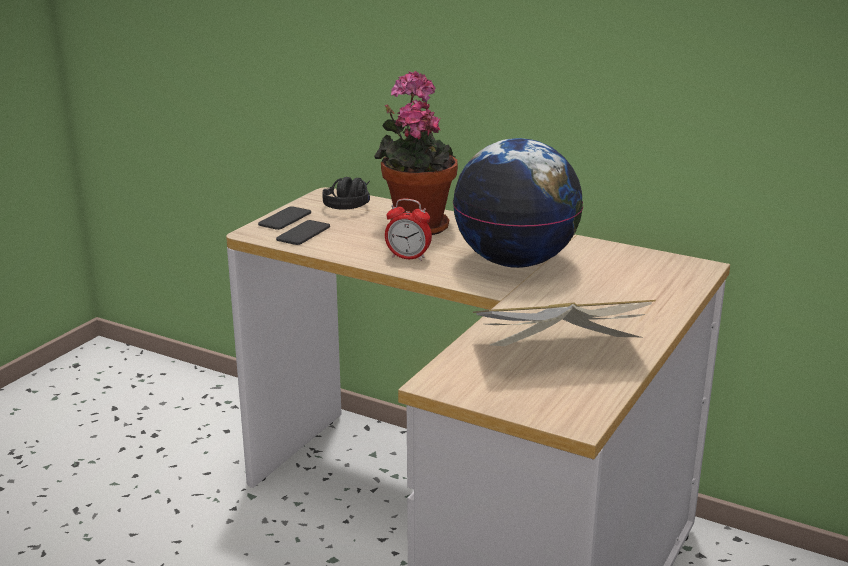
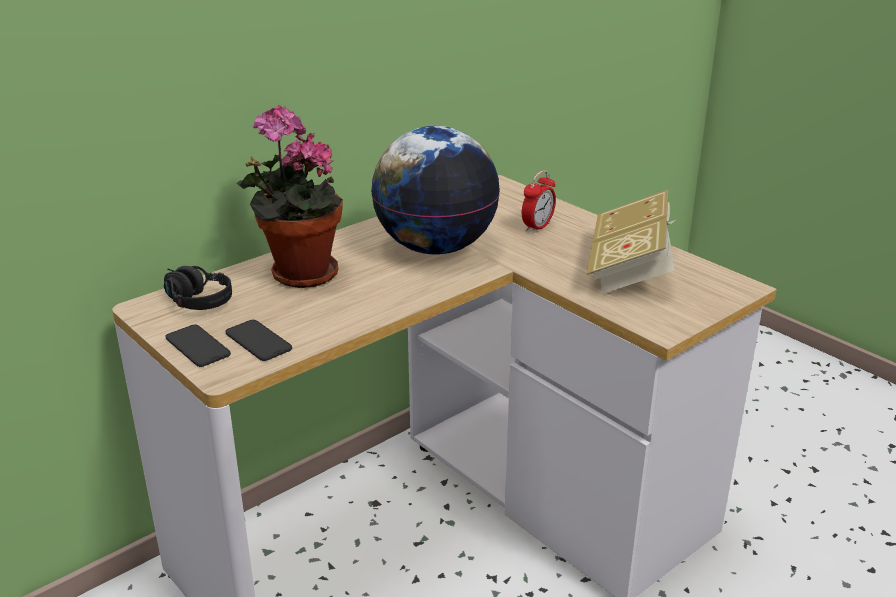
camera: 70 degrees left, 5 degrees up
(408, 257) = (382, 294): alarm clock -> alarm clock (537, 227)

